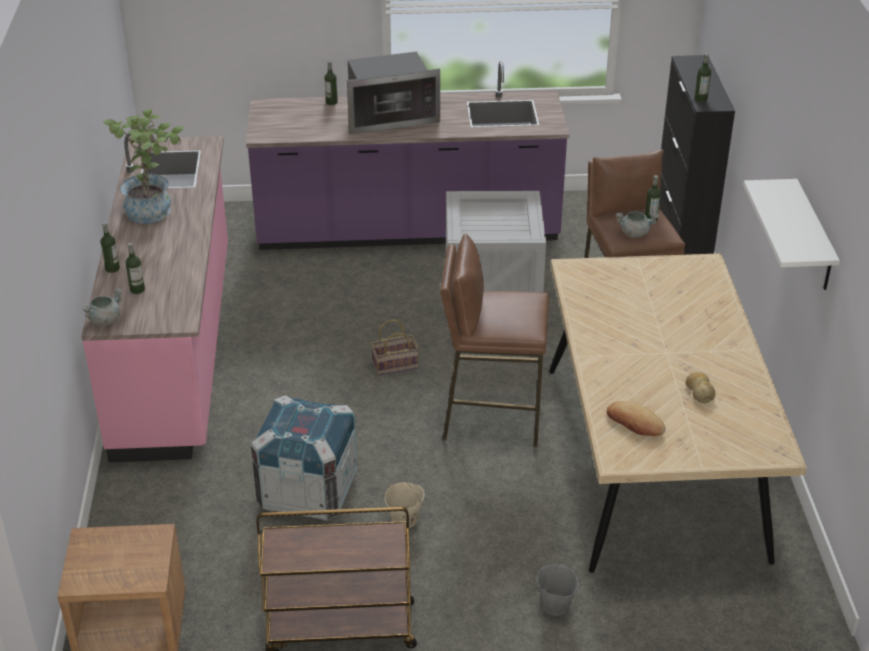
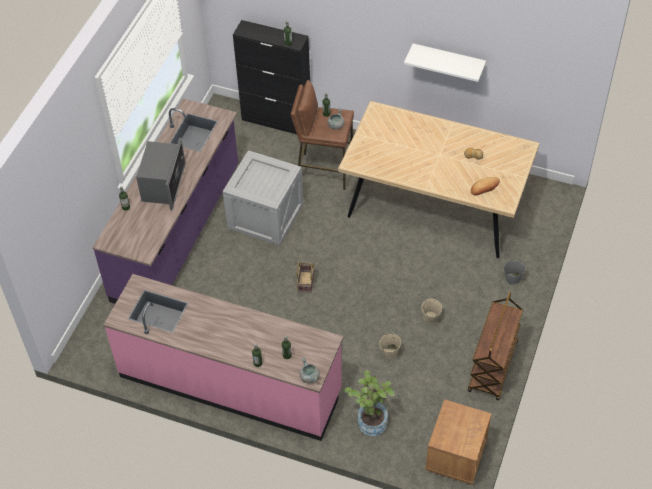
camera: 65 degrees left, 15 degrees up
(154, 208) = (201, 329): potted plant -> potted plant (370, 419)
(308, 490) = (390, 352): crate -> beige bucket
(491, 417) = (372, 255): brown stool -> none

